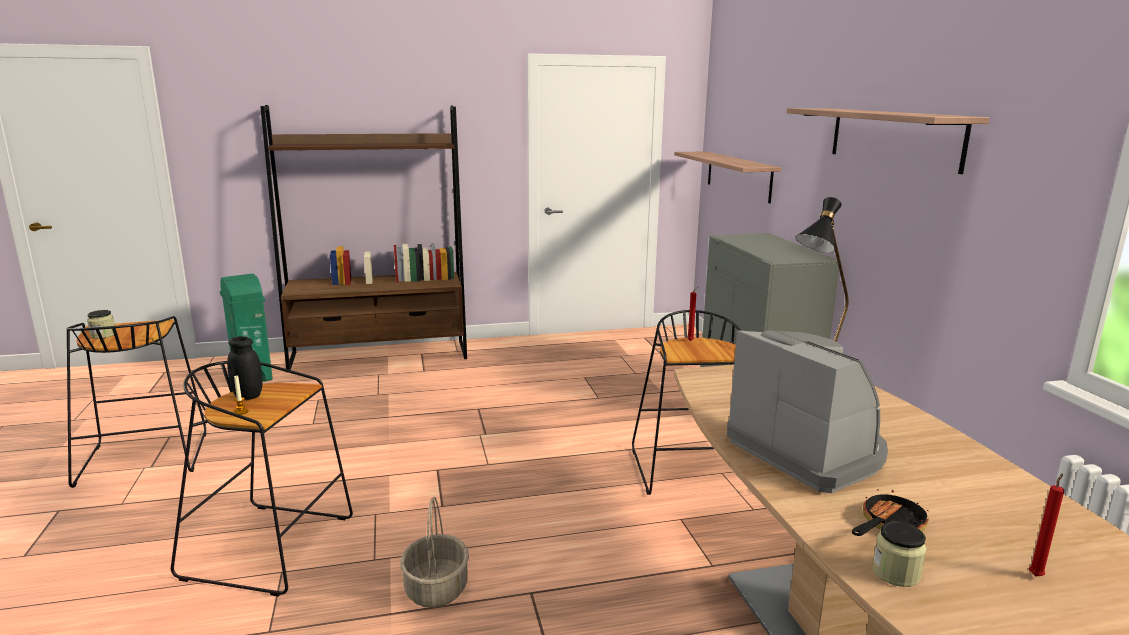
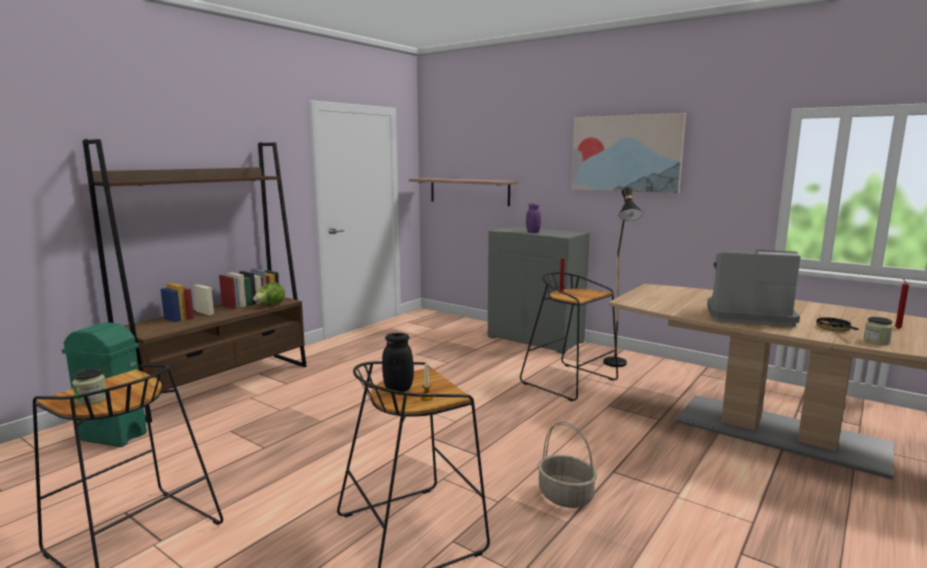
camera: 40 degrees left, 5 degrees down
(426, 285) = (270, 305): none -> lettuce
(757, 247) = (533, 232): none -> purple jar
(893, 137) = (625, 153): shelf -> picture

